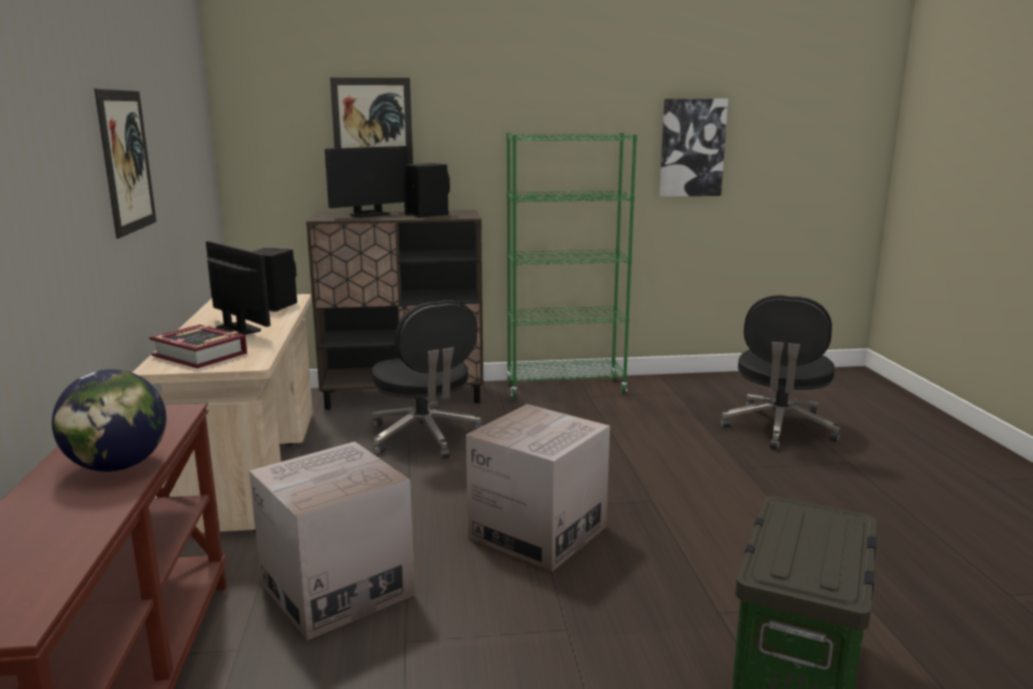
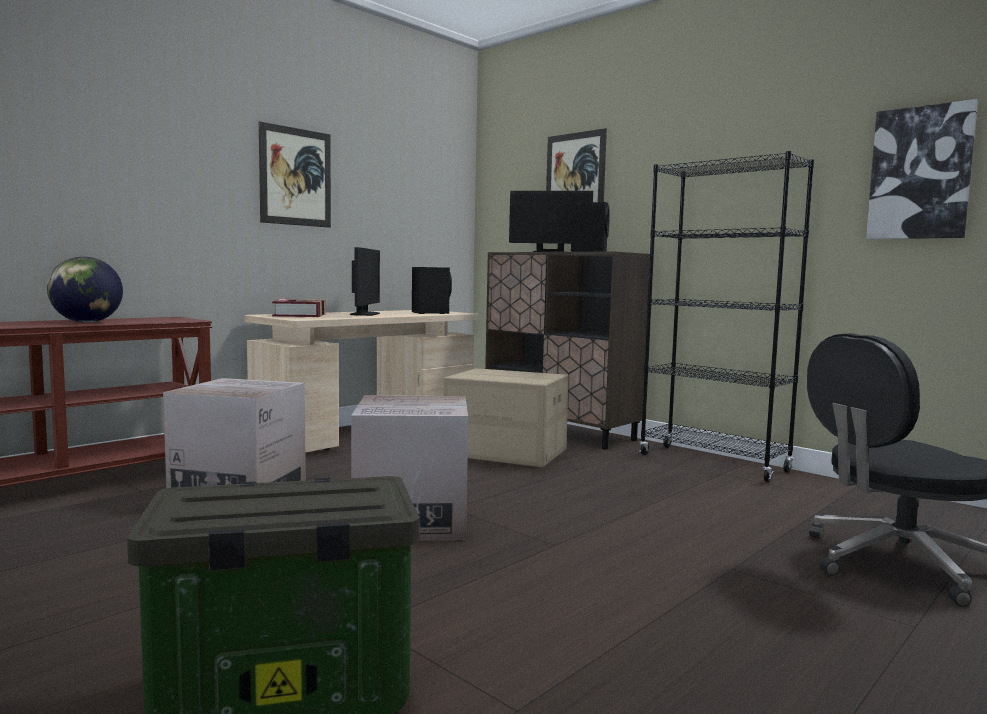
camera: 50 degrees right, 10 degrees down
(424, 437) = (505, 452): black office chair -> cardboard box
(565, 388) = (713, 463): green bookcase -> black bookcase

